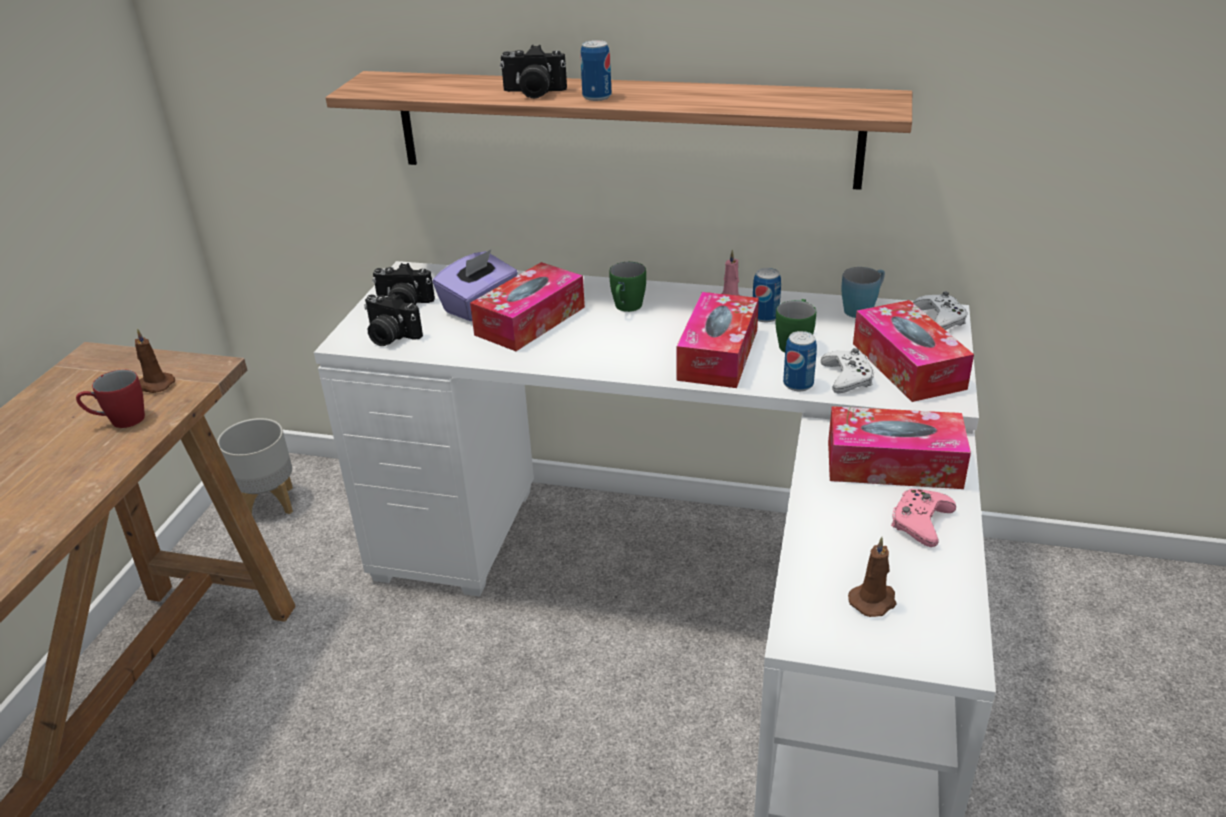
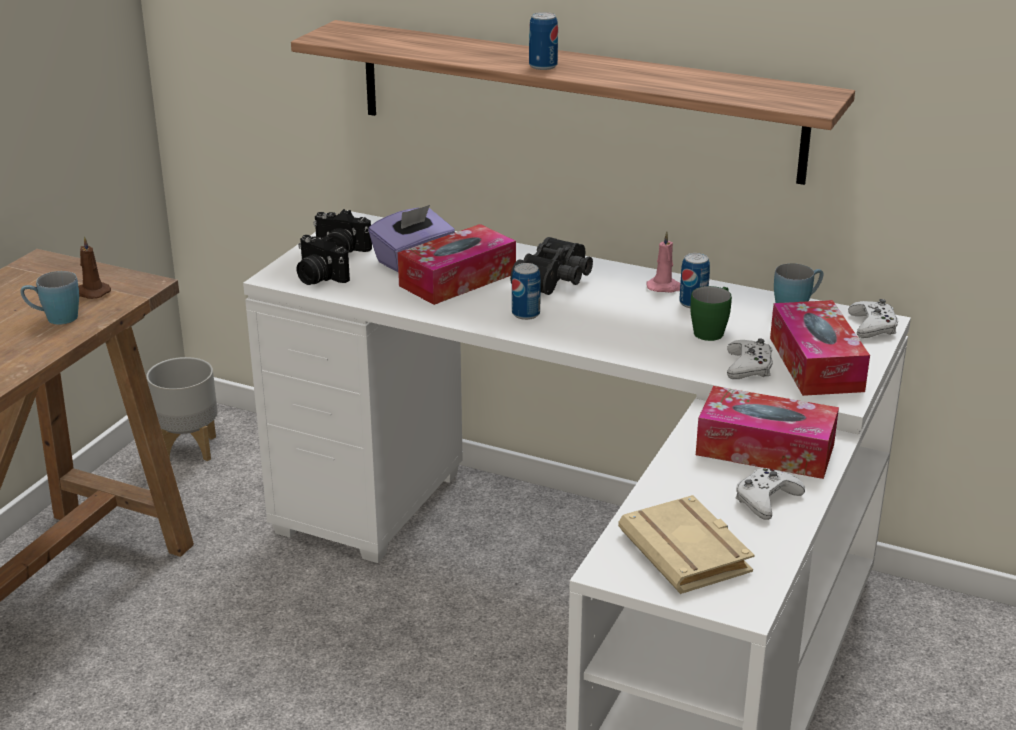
camera: 10 degrees right, 5 degrees down
(119, 421) = (54, 318): red mug -> blue mug
(533, 93) = (485, 56): camera -> none
(626, 308) = (556, 279): green mug -> black binoculars
(718, 354) = (629, 331): tissue box -> none
(798, 384) = (697, 366): can -> can (526, 314)
(874, 600) = (689, 553): brown candle -> beige book
(920, 522) = (766, 500): pink game controller -> white game controller

